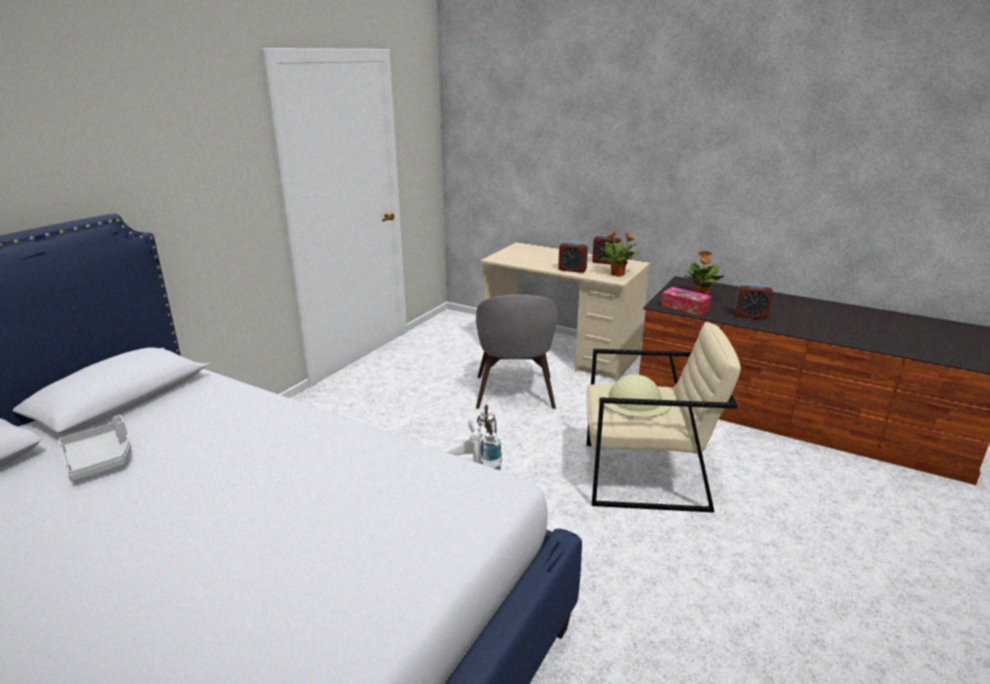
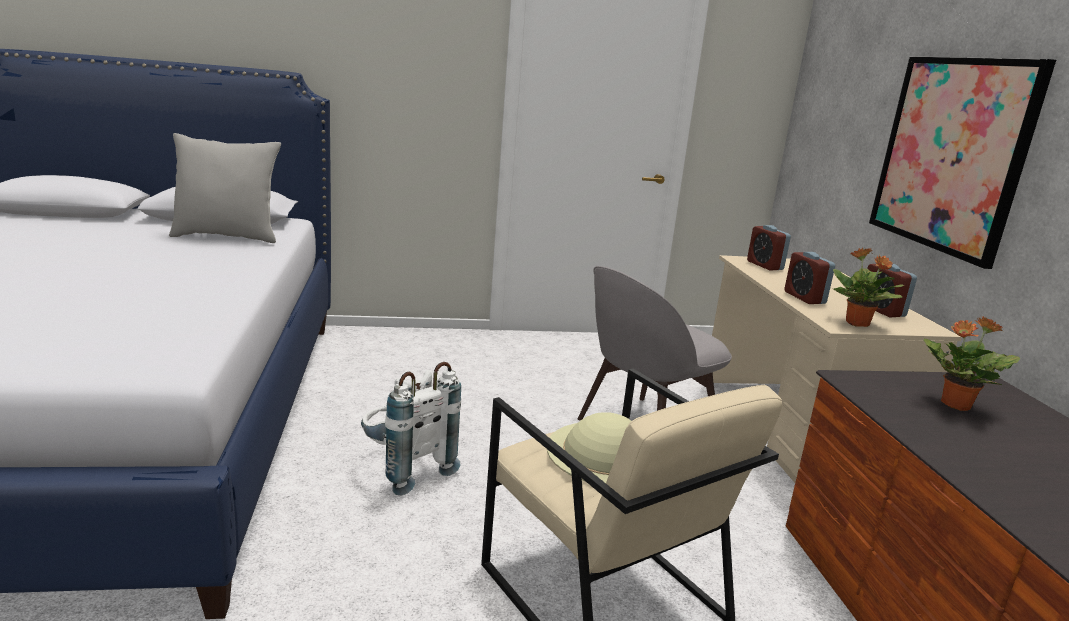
camera: 50 degrees right, 5 degrees down
(100, 459) = (127, 233): grey tray -> none
(195, 408) = (227, 236): none -> grey pillow
(608, 164) = (951, 154): none -> picture
(685, 307) = (884, 398): tissue box -> none
(751, 316) = (985, 461): alarm clock -> alarm clock (764, 265)

